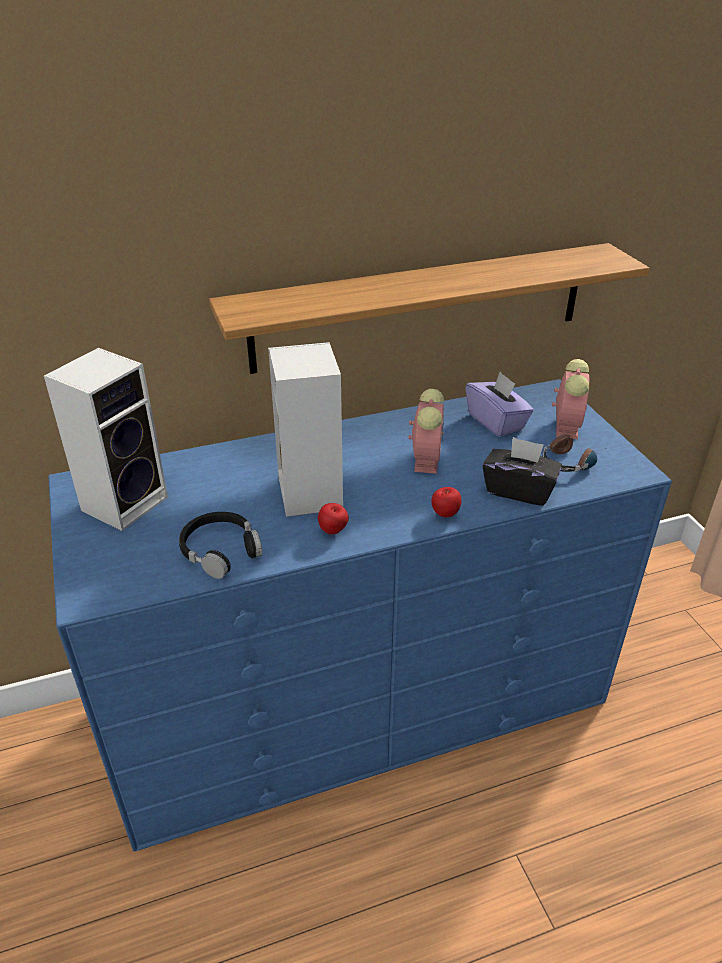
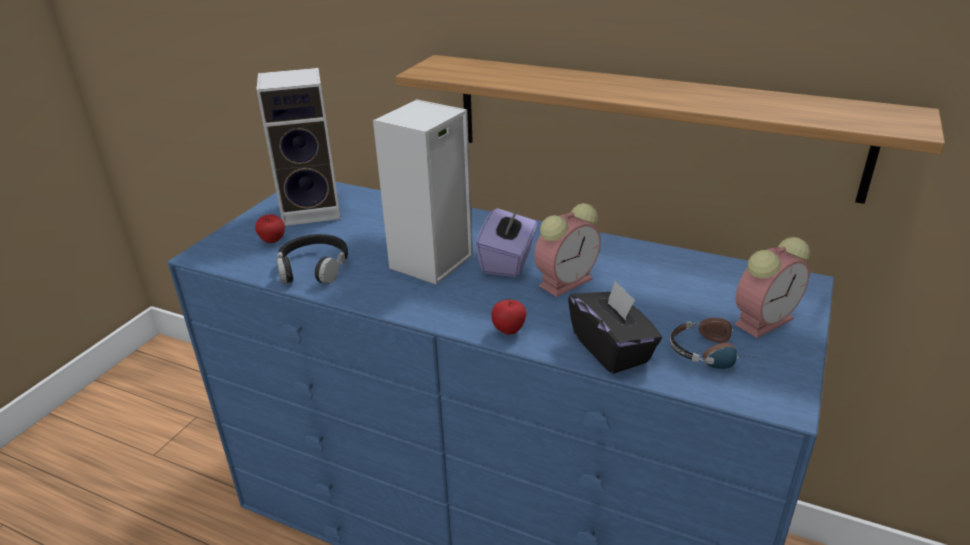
camera: 45 degrees right, 5 degrees down
(333, 531) = (403, 296): apple -> apple (273, 242)
(496, 421) = (688, 283): purple tissue box -> purple tissue box (508, 261)

